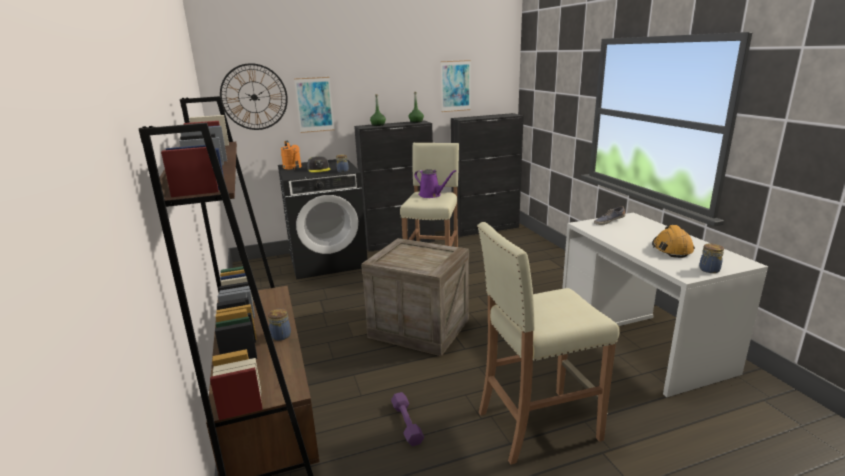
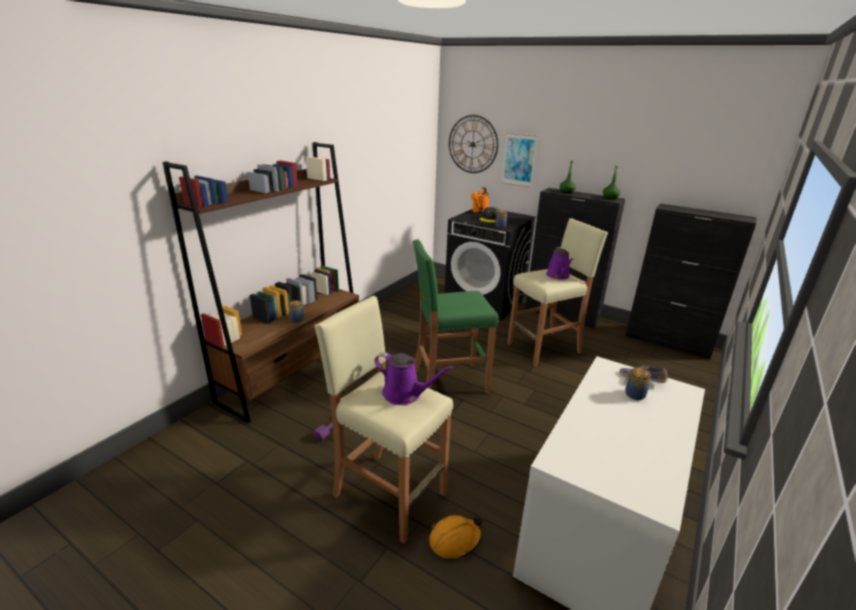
camera: 50 degrees right, 5 degrees up
(418, 328) = (449, 381): crate -> green stool
(455, 86) = (678, 167): picture -> none
(550, 302) = (405, 394): none -> purple watering can
(672, 249) = (621, 438): orange hard hat -> orange hard hat (455, 540)
(708, 270) = (592, 477): jar -> jar (633, 394)

